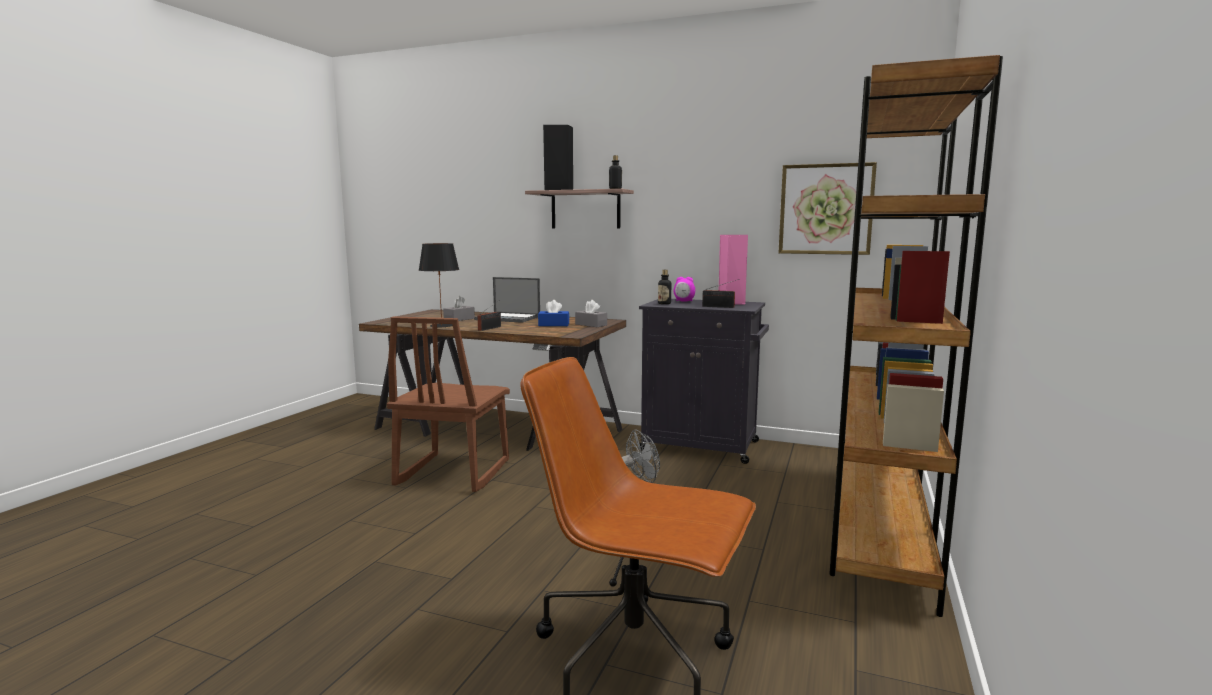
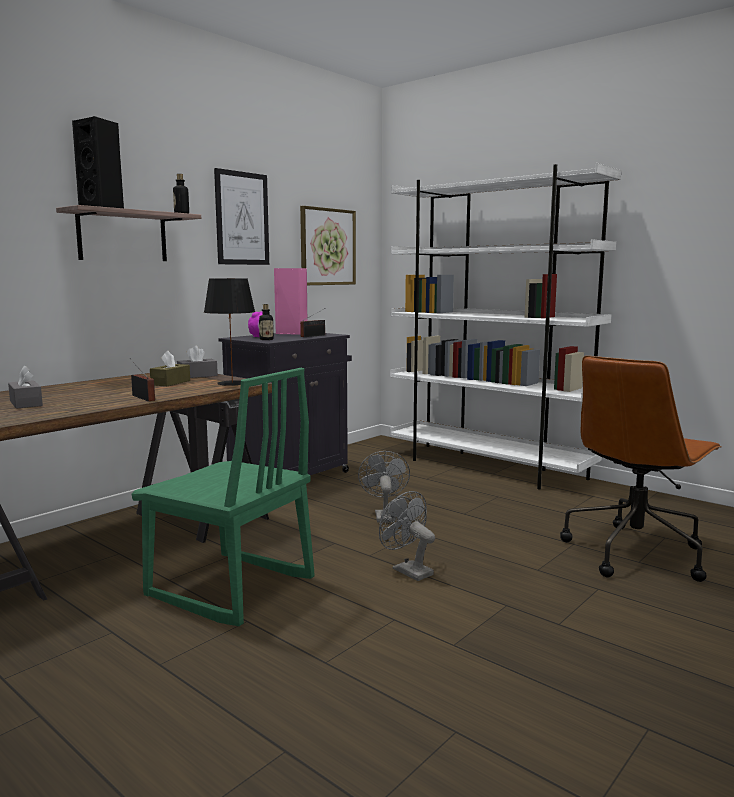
camera: 70 degrees left, 0 degrees up
(441, 326) = (69, 410): black table lamp -> black table lamp (232, 383)
(452, 473) = (229, 589): brown chair -> green chair
(508, 318) = (73, 390): laptop -> none
(510, 525) = (407, 570): none -> grey fan
(553, 325) = (170, 382): blue tissue box -> brown tissue box
(702, 186) = (242, 218): none -> picture
(879, 532) = (488, 467): brown bookcase -> white bookcase

